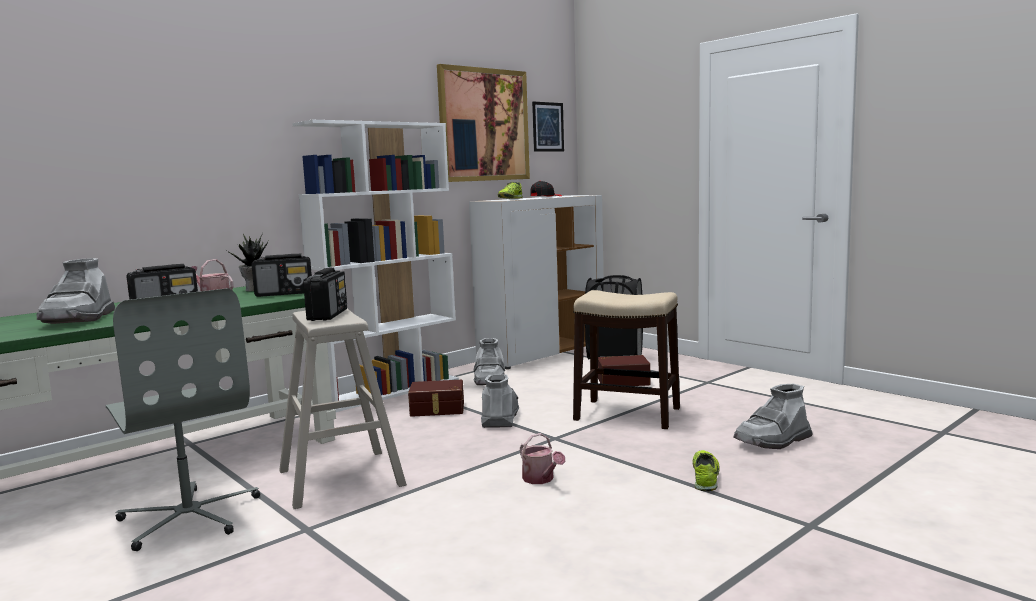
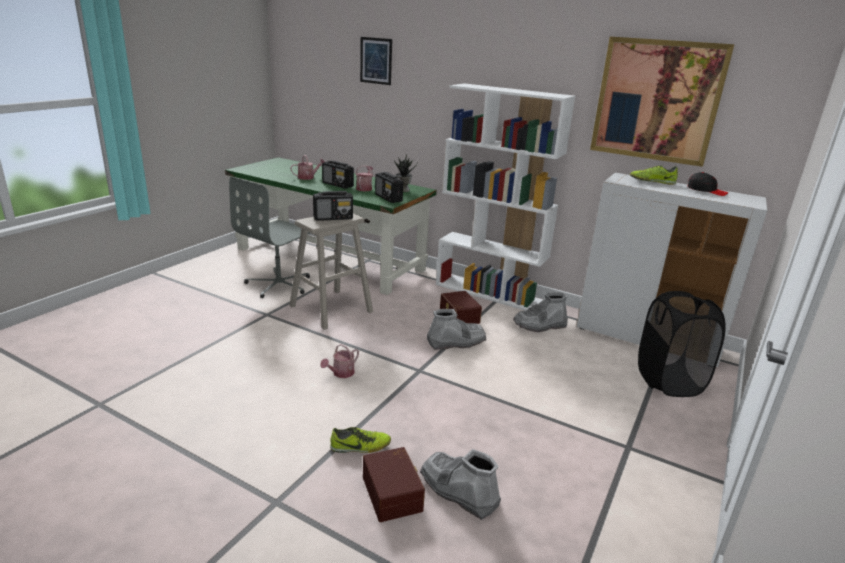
camera: 70 degrees right, 15 degrees up
(79, 319) = (308, 177): grey boot -> watering can
(548, 127) = (759, 112): picture -> picture (376, 61)
(623, 381) = (590, 391): brown storage box -> brown storage box (393, 493)
(628, 414) = (492, 401): stool -> none

